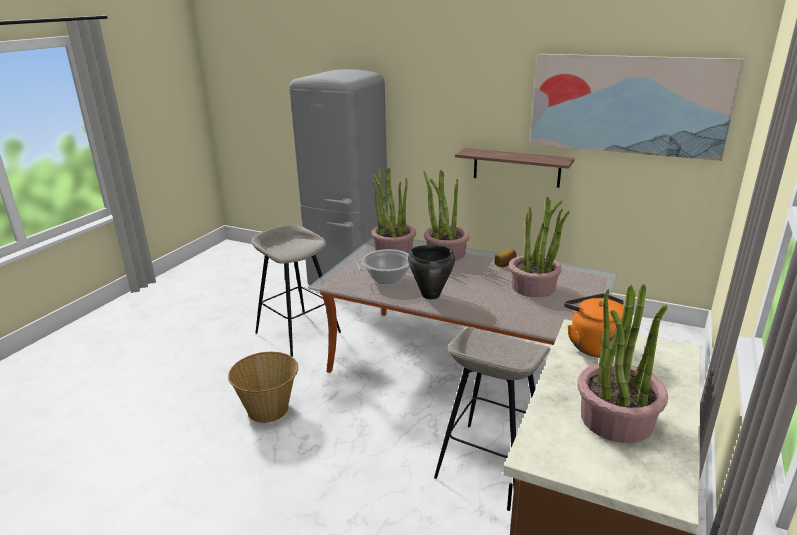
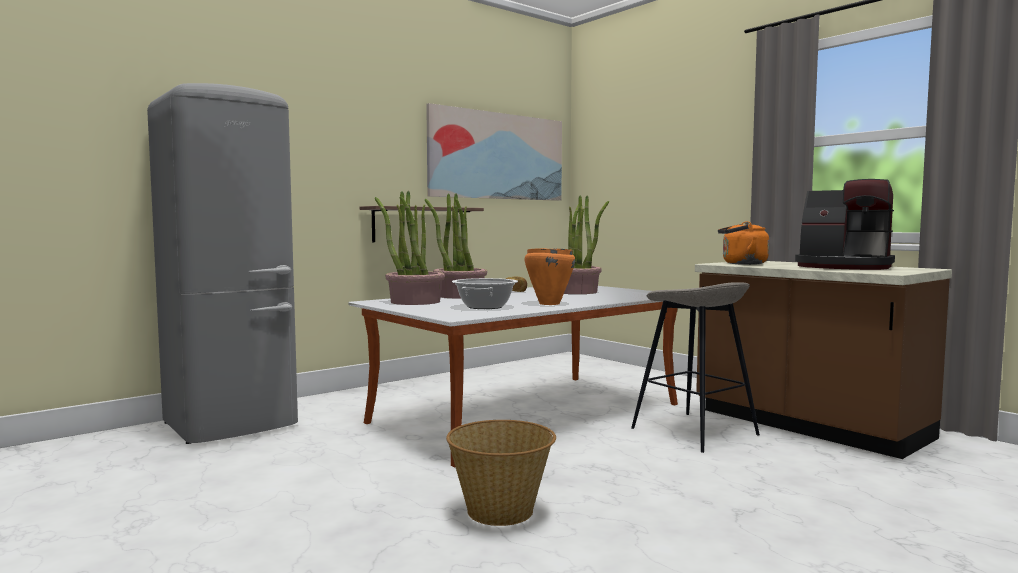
camera: 65 degrees left, 20 degrees down
(298, 332) = (322, 469): grey stool -> none
(430, 295) = (549, 304): black cooking pot -> orange cooking pot
(616, 419) = (844, 267): potted plant -> coffee machine

